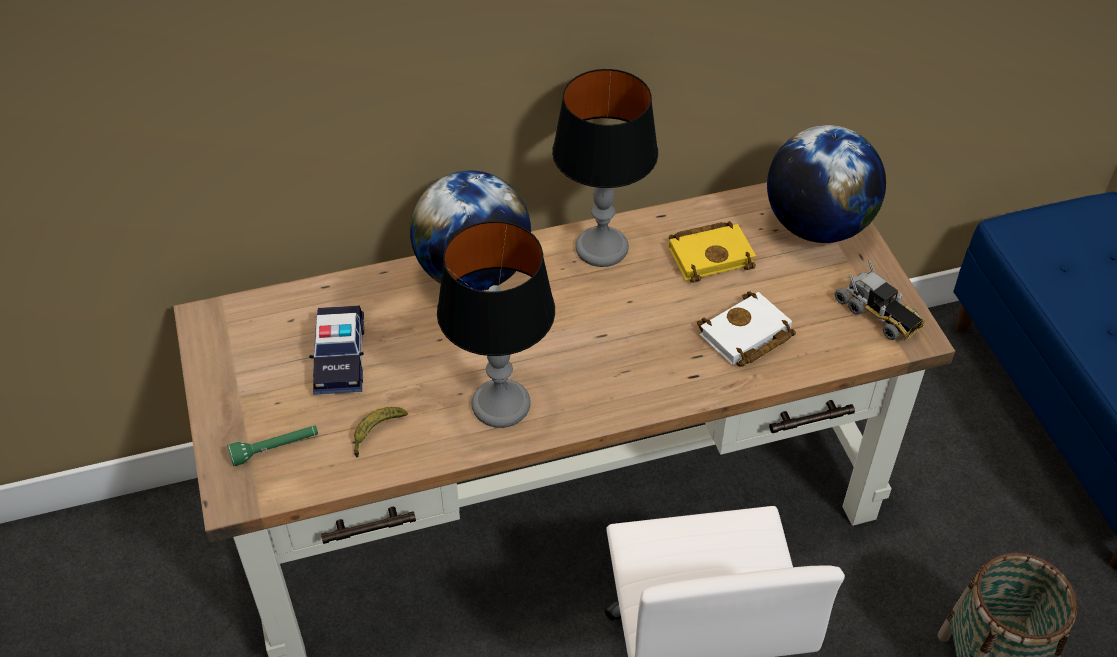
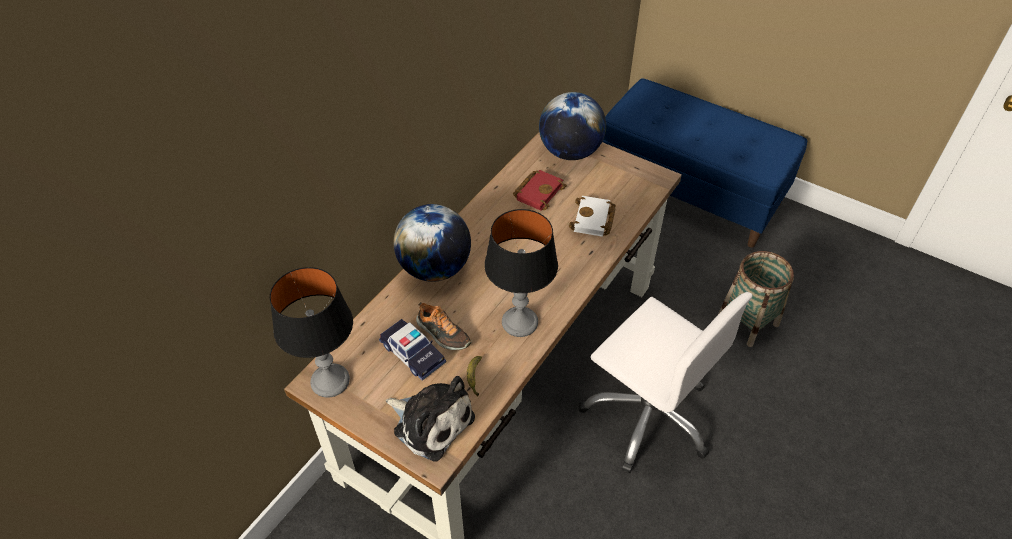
camera: 40 degrees left, 0 degrees up
(275, 449) = (431, 422): green flashlight -> plush toy
(397, 357) = (442, 333): none -> shoe
(601, 248) = (485, 219): table lamp -> table lamp (330, 381)
(711, 254) = (538, 191): yellow book -> red book
(878, 314) = (636, 176): toy truck -> none

